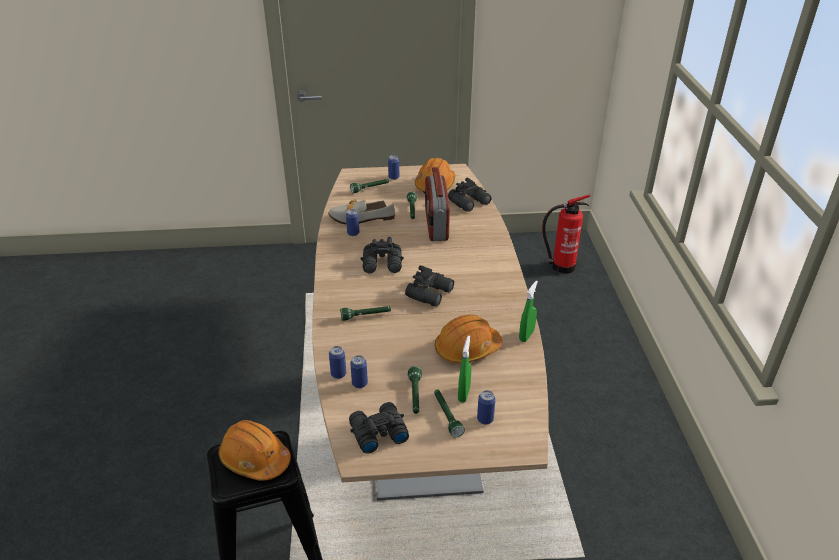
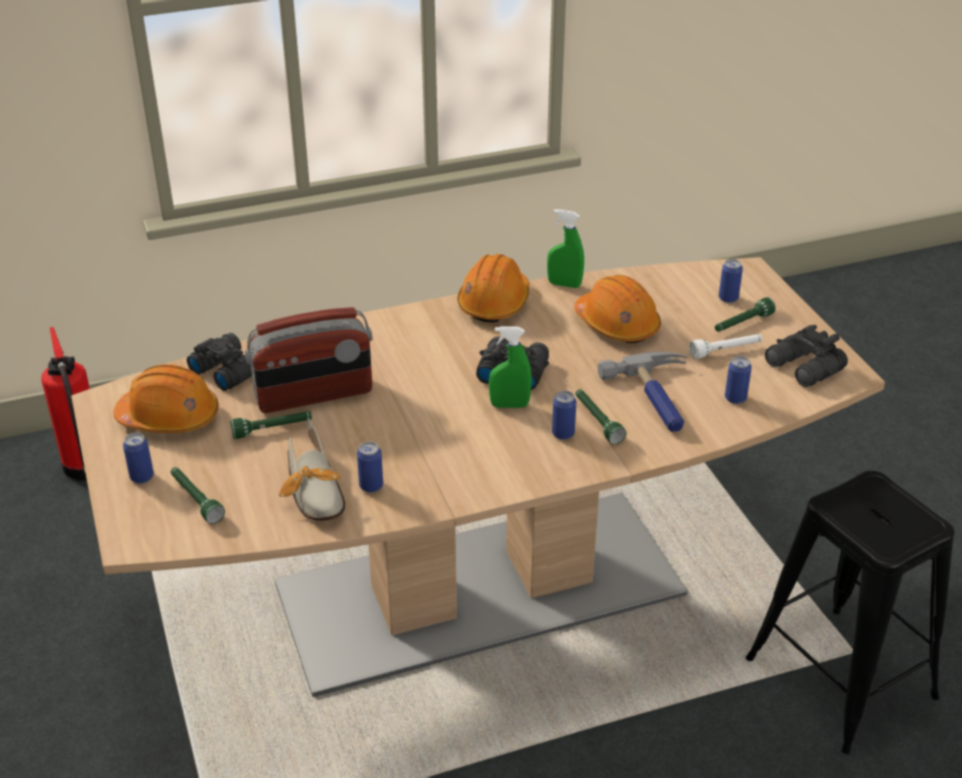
camera: 105 degrees left, 0 degrees up
(255, 459) = (871, 514): orange hard hat -> orange hard hat (494, 303)
(338, 374) = (730, 420): can -> can (563, 434)
(376, 347) = (659, 398): none -> hammer
(383, 264) = (457, 431): black binoculars -> none
(415, 395) = (726, 351): green flashlight -> white flashlight
(464, 394) = (698, 317): green spray bottle -> green spray bottle (509, 405)

